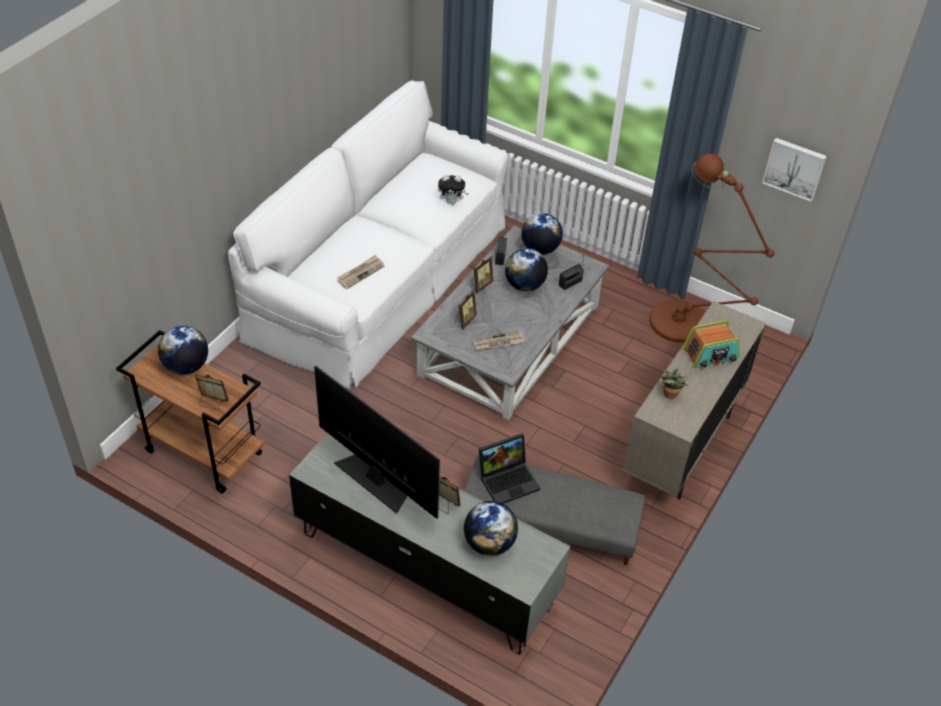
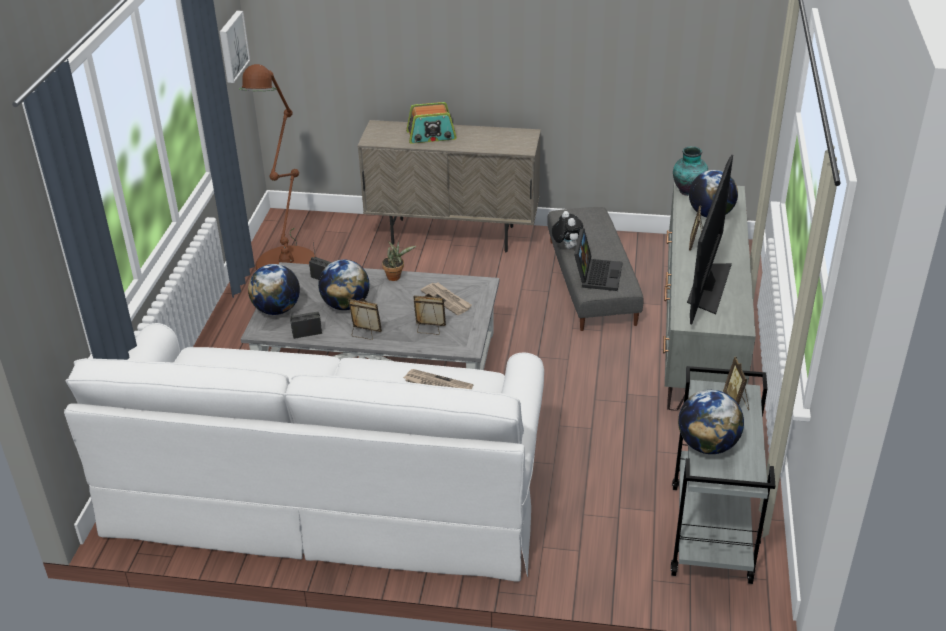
camera: 110 degrees left, 10 degrees down
(202, 453) = (712, 534): brown cart -> grey cart
(452, 202) = (255, 358): plush toy -> plush toy (566, 246)
(509, 479) = (596, 274): laptop -> laptop turned 60 degrees clockwise
(544, 547) = (687, 191): none -> vase
(670, 395) = (496, 144): potted plant -> potted plant (396, 276)
(710, 355) = (431, 136): radio -> radio turned 120 degrees clockwise

